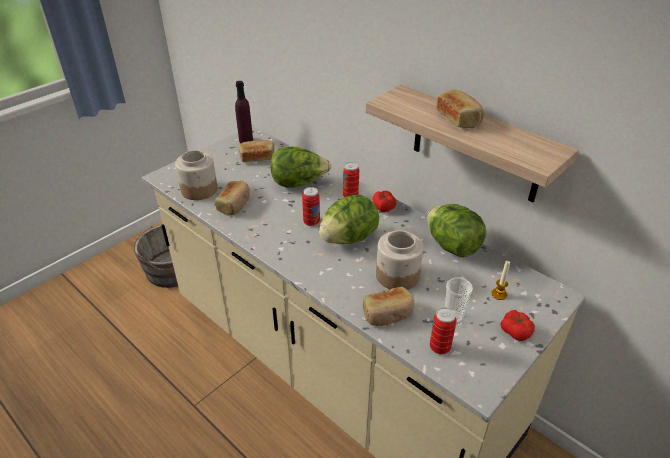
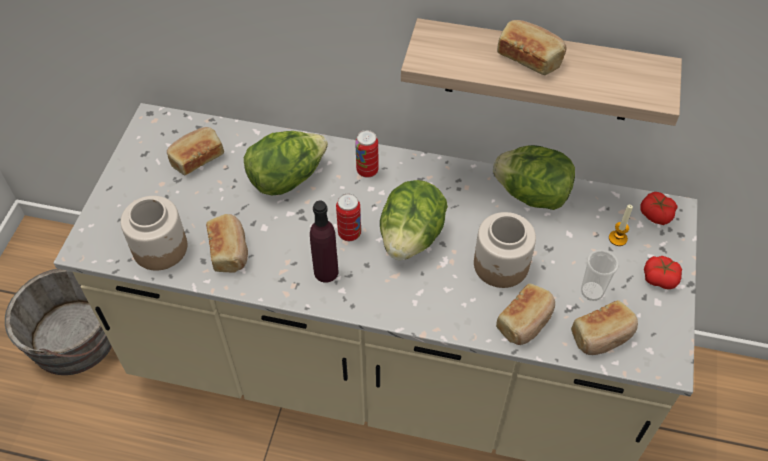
camera: 30 degrees left, 15 degrees up
(246, 140) = (155, 134): purple bottle -> purple bottle (326, 272)
(383, 207) = (418, 170): tomato -> tomato (656, 214)
(439, 347) = (602, 336): can -> bread

